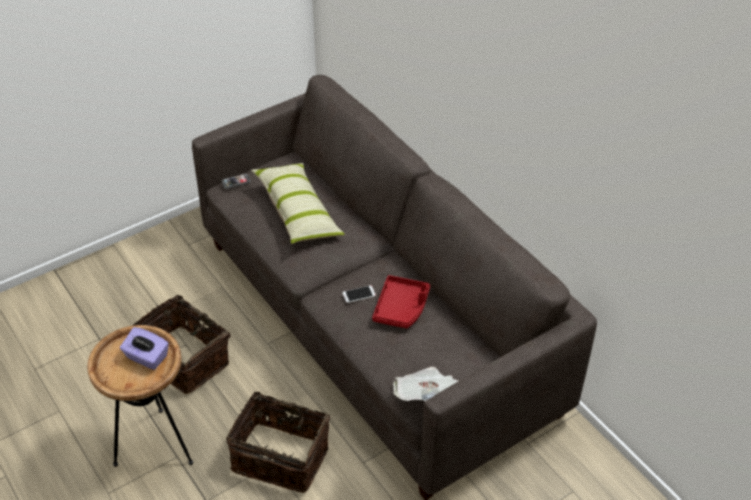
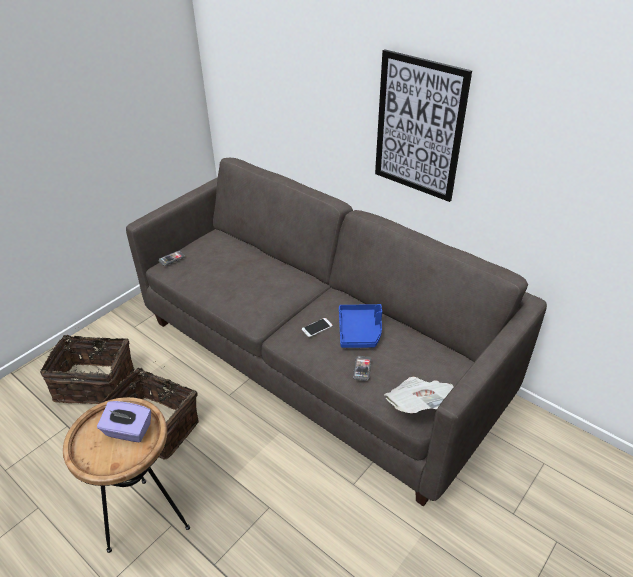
camera: 15 degrees left, 5 degrees down
(281, 456) = (275, 497): basket -> basket (96, 382)
(297, 212) = (235, 271): pillow -> none
(386, 348) = (362, 369): none -> phone
(401, 308) = (360, 331): red tray -> blue tray
(499, 105) = (419, 127): none -> picture

